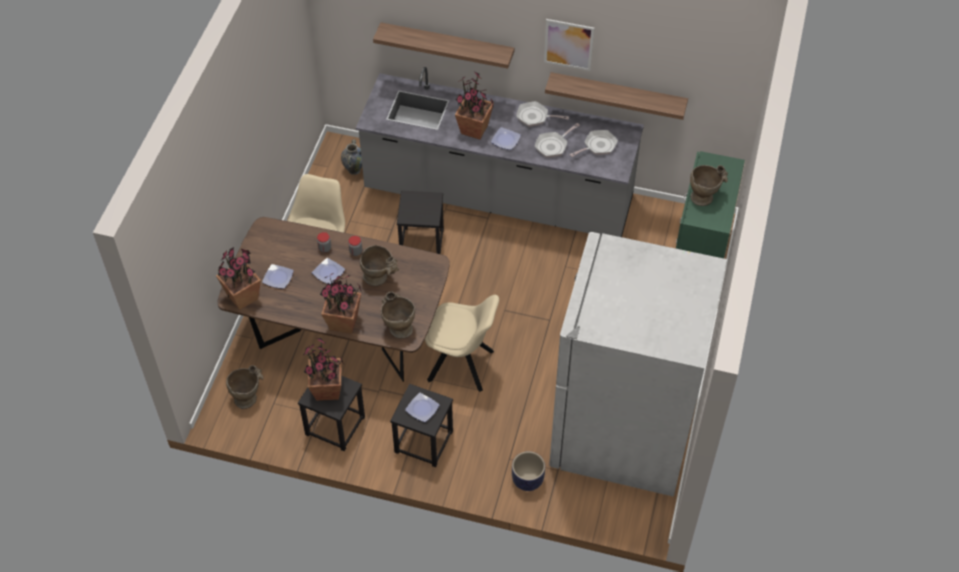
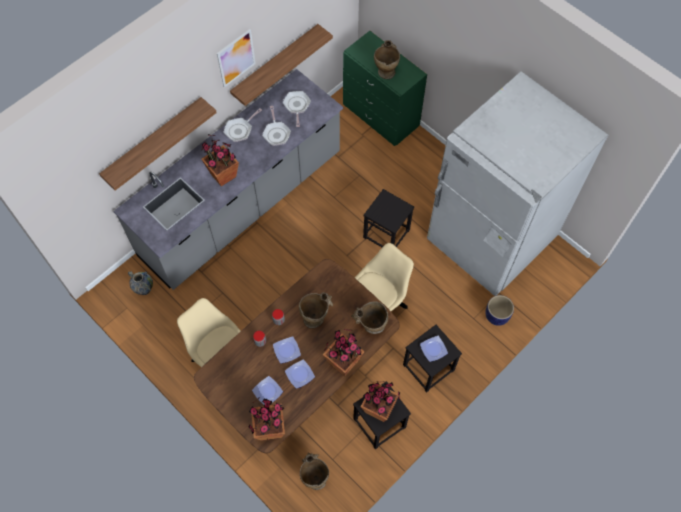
camera: 60 degrees left, 10 degrees up
(422, 243) = (250, 278): black stool -> black stool (386, 233)
(505, 140) = (248, 160): plate -> plate (299, 374)

